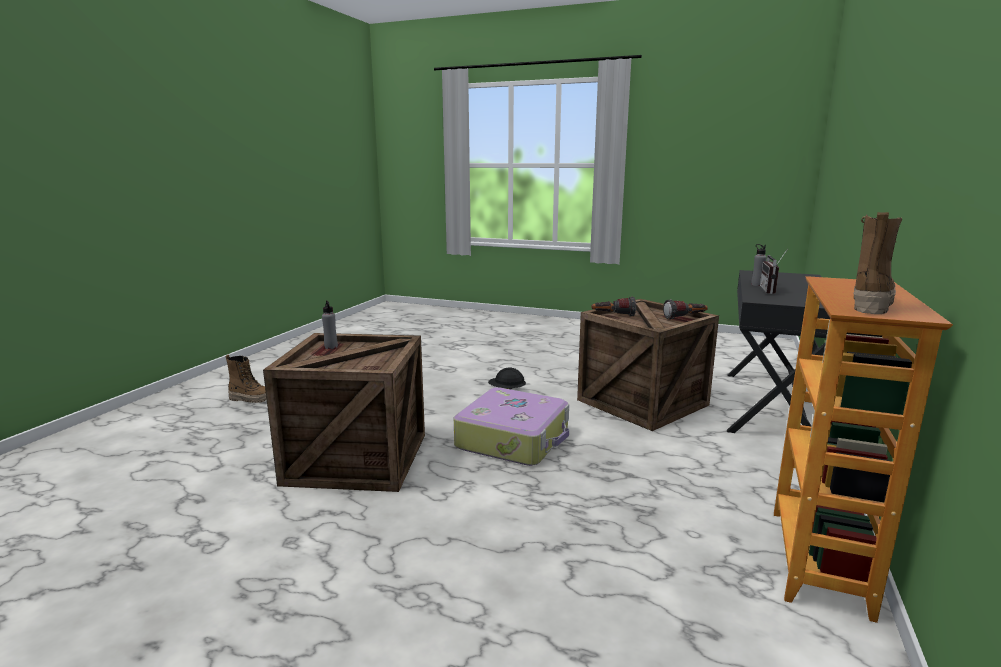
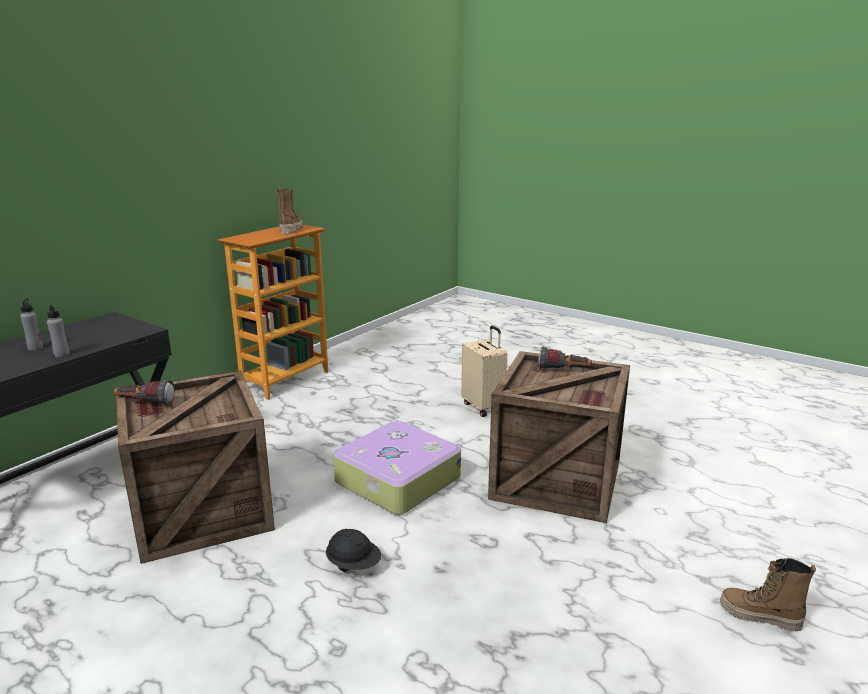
camera: 165 degrees left, 5 degrees up
(331, 347) = (589, 401): grey bottle -> grey bottle (35, 348)
(448, 552) = (484, 407): none -> beige suitcase
(613, 316) = (221, 420): flashlight -> flashlight (564, 371)
(772, 291) = (86, 341): radio -> none
(870, 304) = (291, 230): boot -> boot turned 135 degrees clockwise

